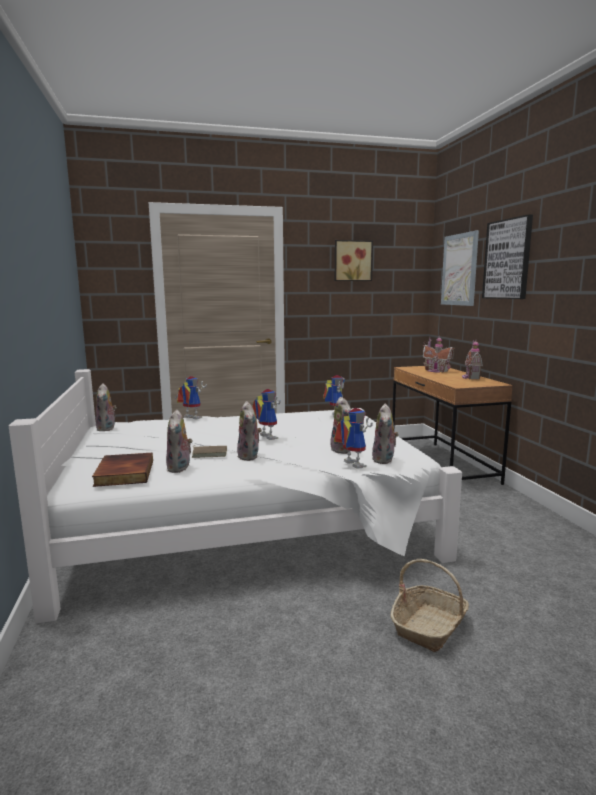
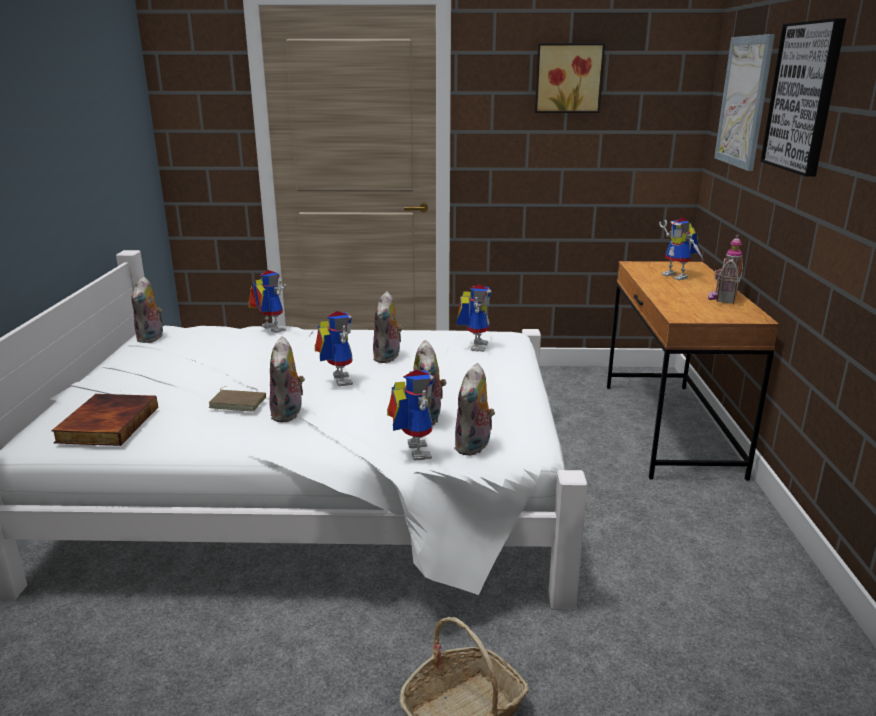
camera: 15 degrees right, 10 degrees up
(180, 468) = (183, 424): plush toy -> plush toy (388, 358)
(435, 371) = (679, 276): toy house -> toy robot

